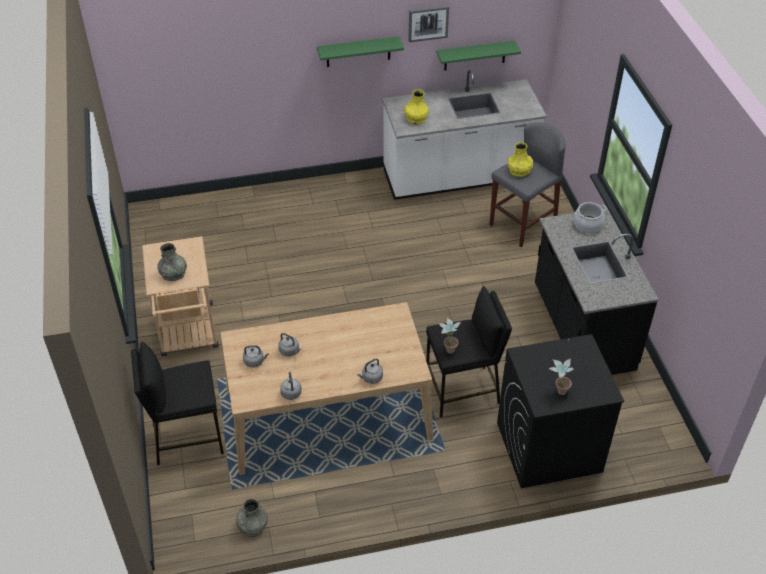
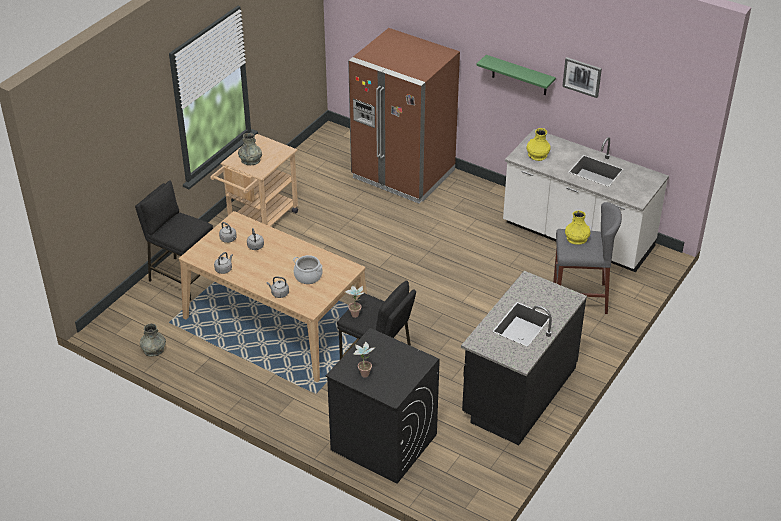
camera: 45 degrees right, 5 degrees down
(259, 211) = (403, 174): none -> brown fridge
(475, 55) = (622, 128): green shelf -> none
(587, 224) = (553, 296): cooking pot -> cooking pot (308, 276)

